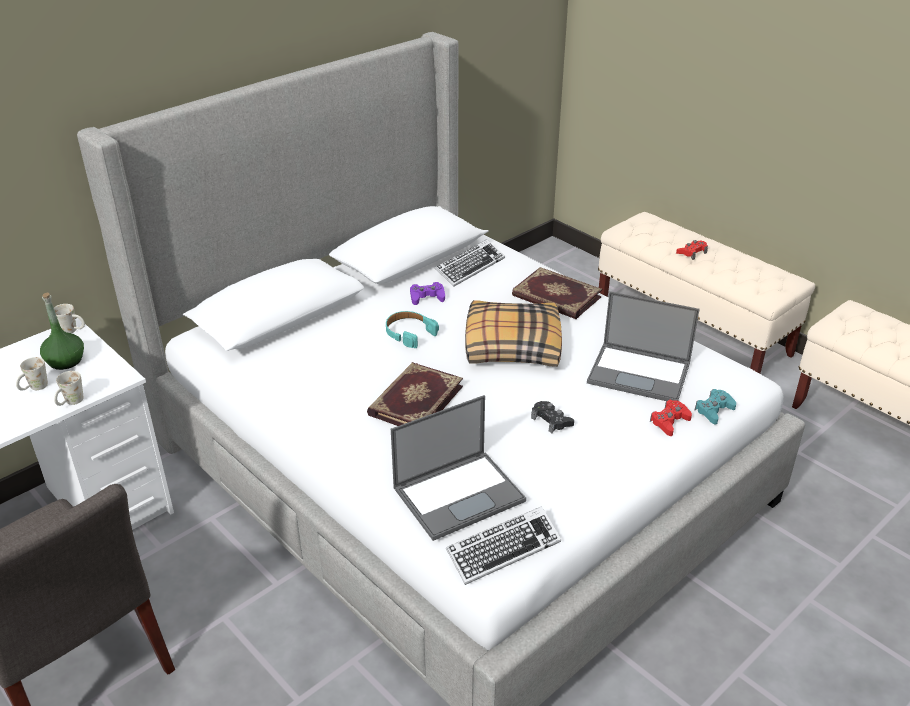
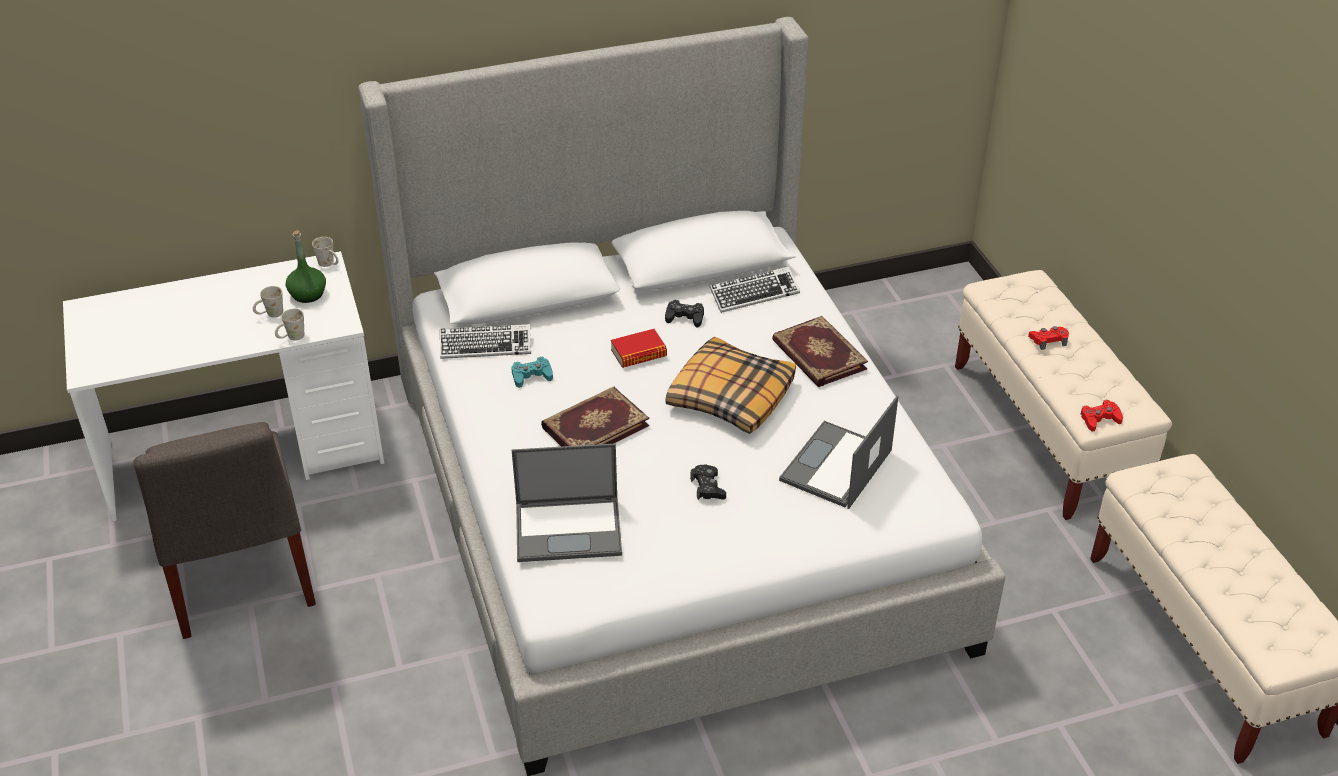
camera: 25 degrees right, 5 degrees up
(409, 333) = (638, 353): turquoise headphones -> book
(427, 297) = (685, 317): purple game controller -> black game controller
(503, 549) = (573, 591): keyboard -> keyboard (485, 346)
(640, 373) = (836, 466): laptop -> laptop turned 75 degrees clockwise
(669, 421) = (822, 526): red game controller -> red game controller (1099, 419)
(714, 410) = (877, 529): turquoise game controller -> turquoise game controller (531, 376)

